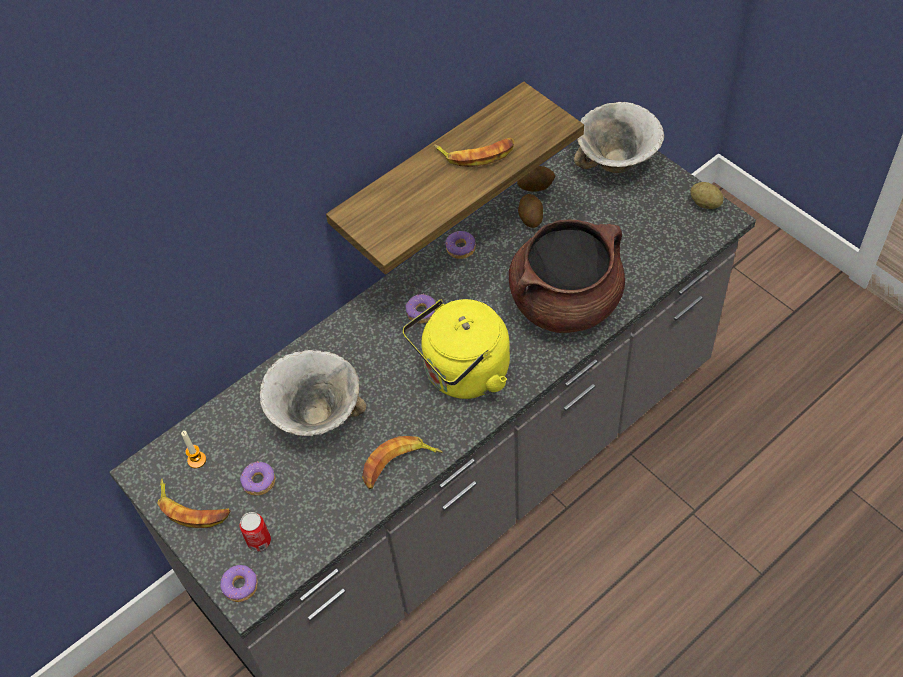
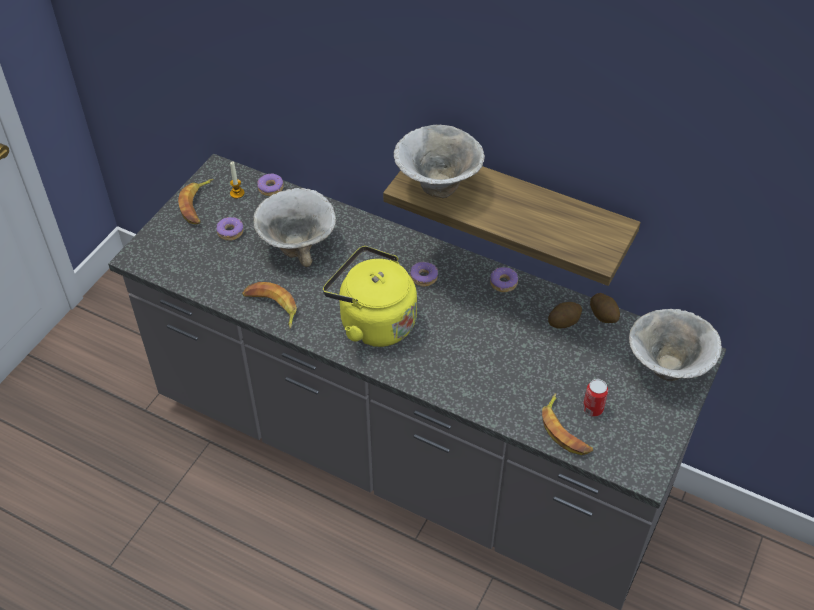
camera: 65 degrees right, 5 degrees down
(241, 586) = (144, 251): donut -> donut (271, 188)
(259, 541) = (182, 248): can -> can (592, 409)
(398, 216) = (437, 186): none -> bowl
(476, 154) = (531, 214): banana -> banana (565, 430)
(565, 302) = (480, 372): brown cooking pot -> none
(705, 203) = (656, 453): potato -> none

